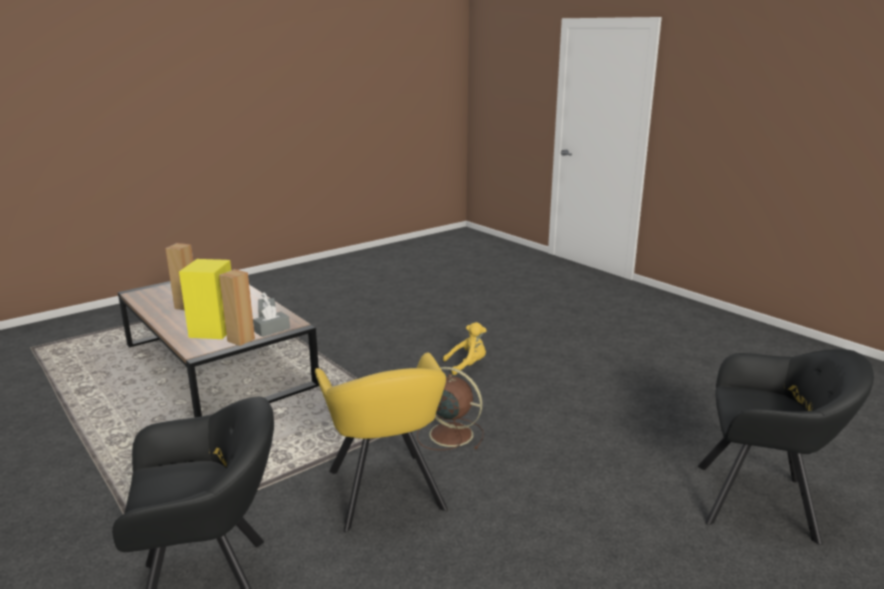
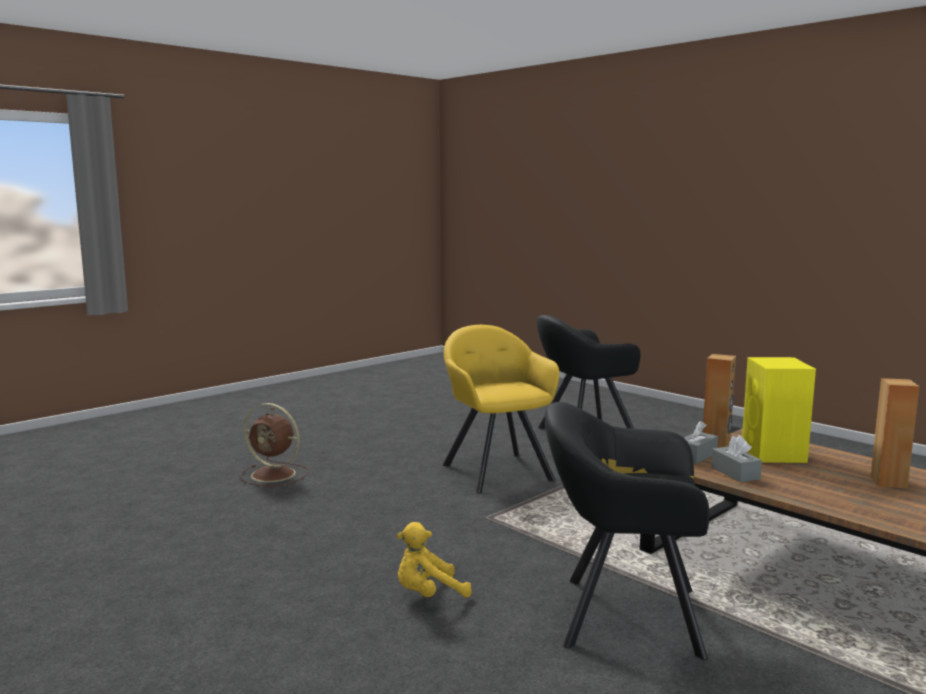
camera: 175 degrees right, 10 degrees down
(449, 434) = (447, 509): brown fan -> brown fan (275, 475)
(763, 503) = (173, 476): black armchair -> black armchair (622, 615)

